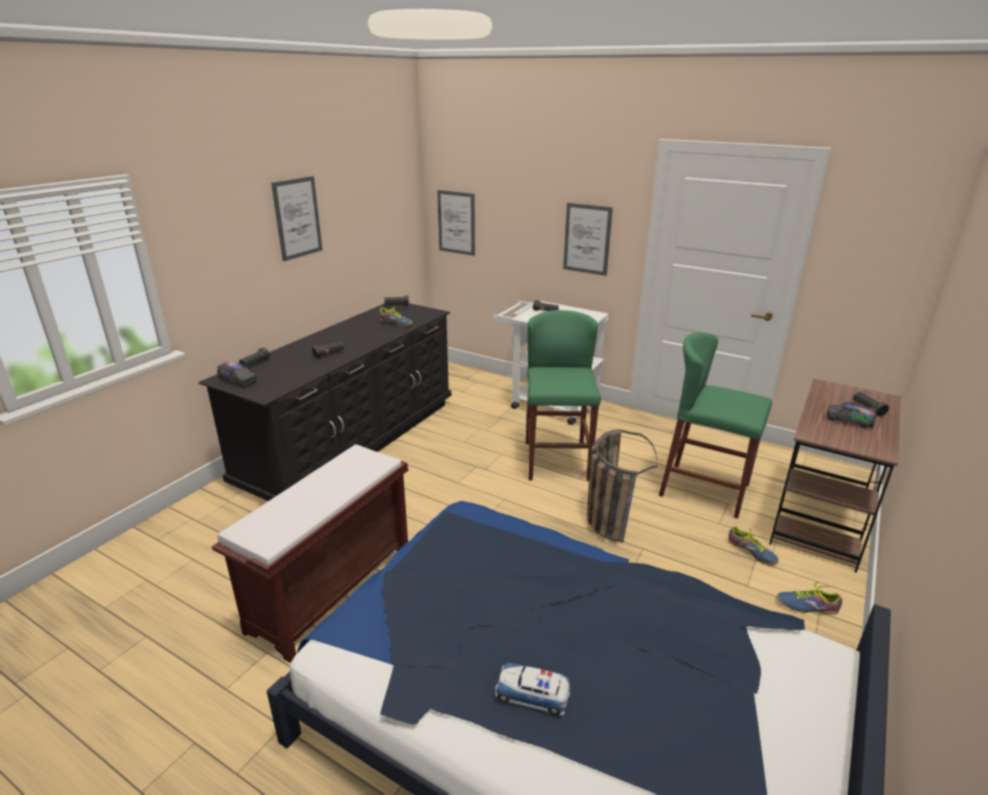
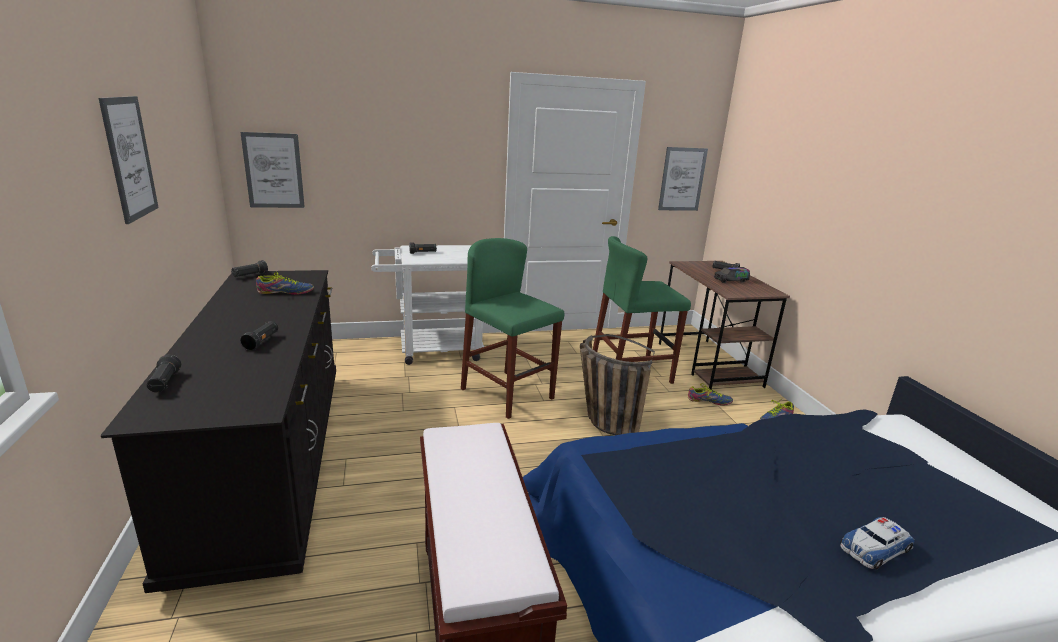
camera: 45 degrees left, 5 degrees down
(238, 381) = (178, 410): toy truck -> none
(587, 239) = (445, 174): picture -> picture (682, 179)

